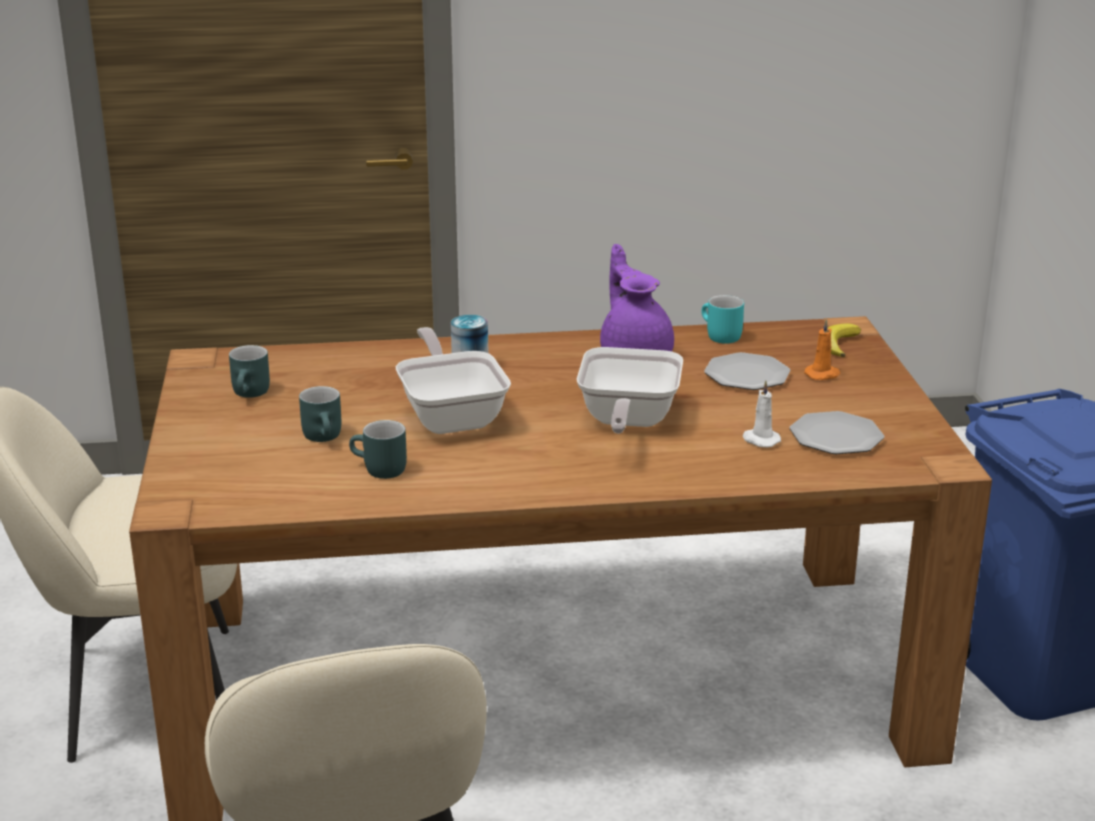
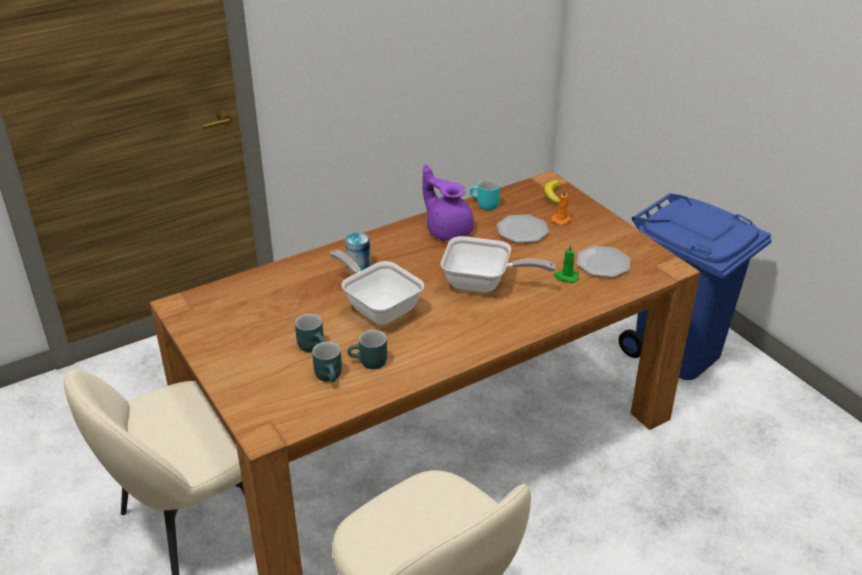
camera: 25 degrees left, 10 degrees up
(252, 394) = (237, 324): turquoise mug -> turquoise mug (331, 376)
(626, 422) = (483, 284): frying pan -> frying pan turned 60 degrees counterclockwise
(760, 440) = (565, 277): white candle -> green candle

